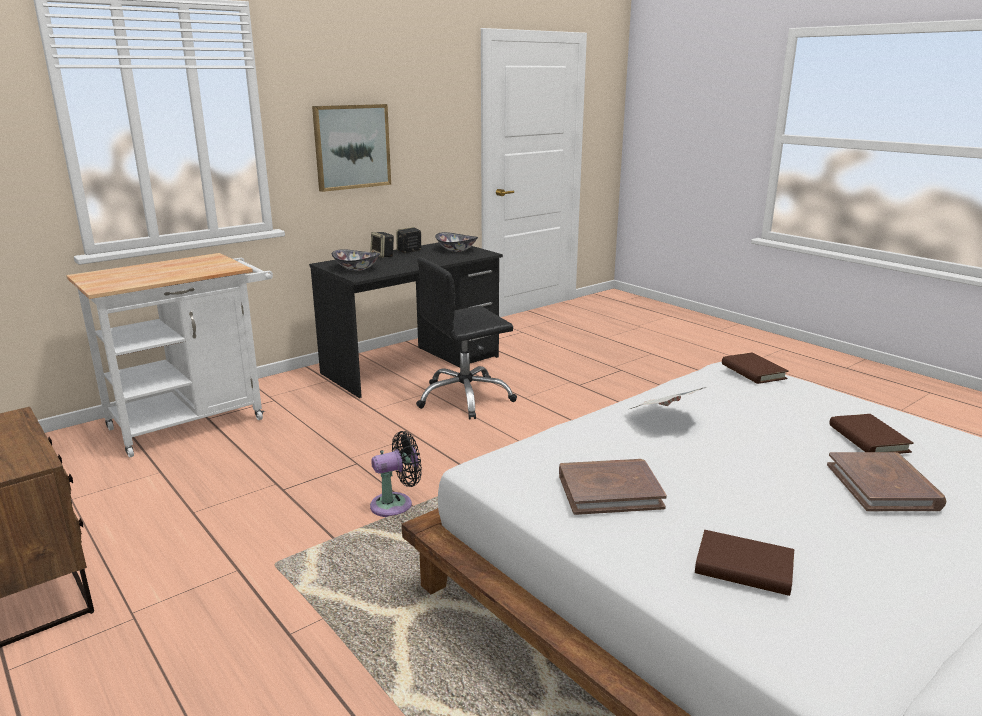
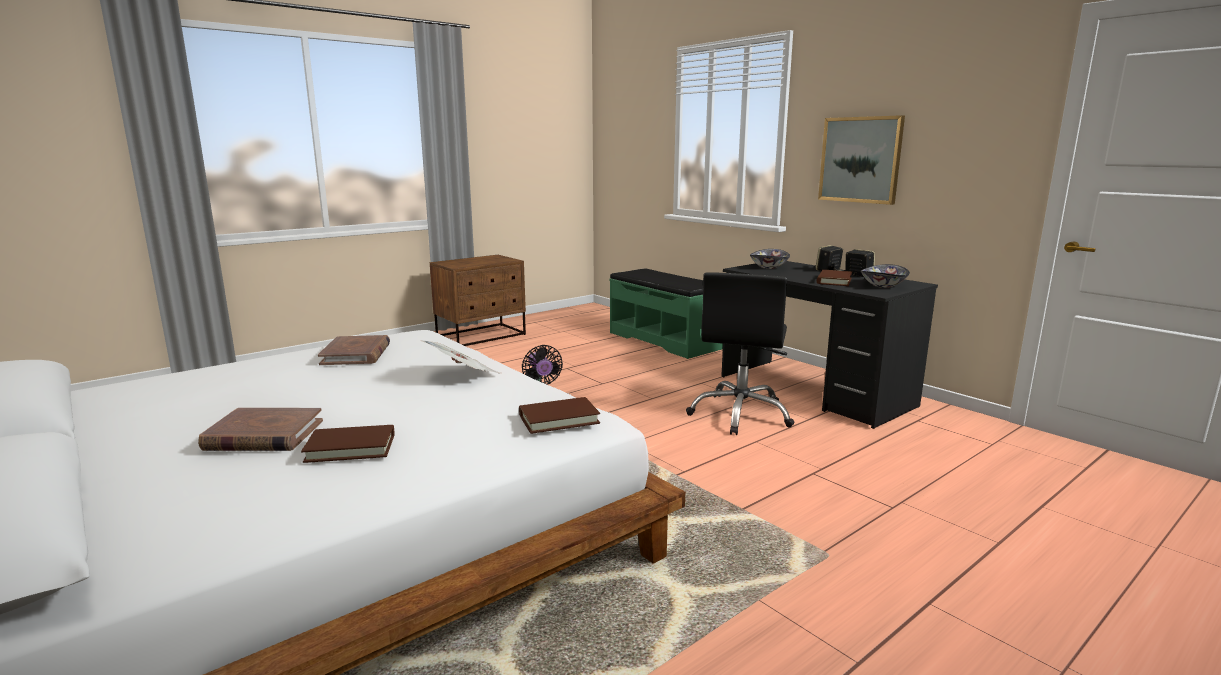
camera: 90 degrees right, 5 degrees down
(196, 421) = (665, 340): white cart -> green bench
(465, 398) = (741, 414): black office chair -> black office chair turned 135 degrees counterclockwise
(743, 567) = (233, 376): brown book -> brown book (834, 281)

